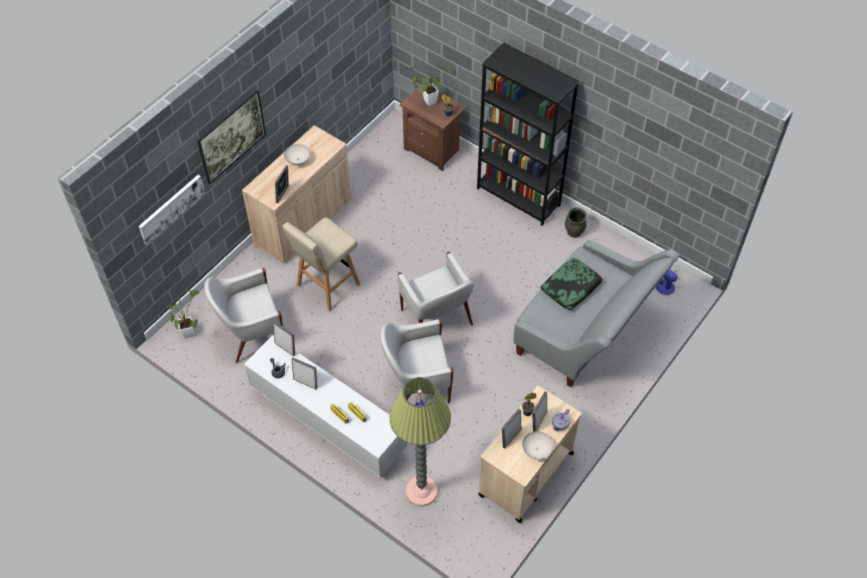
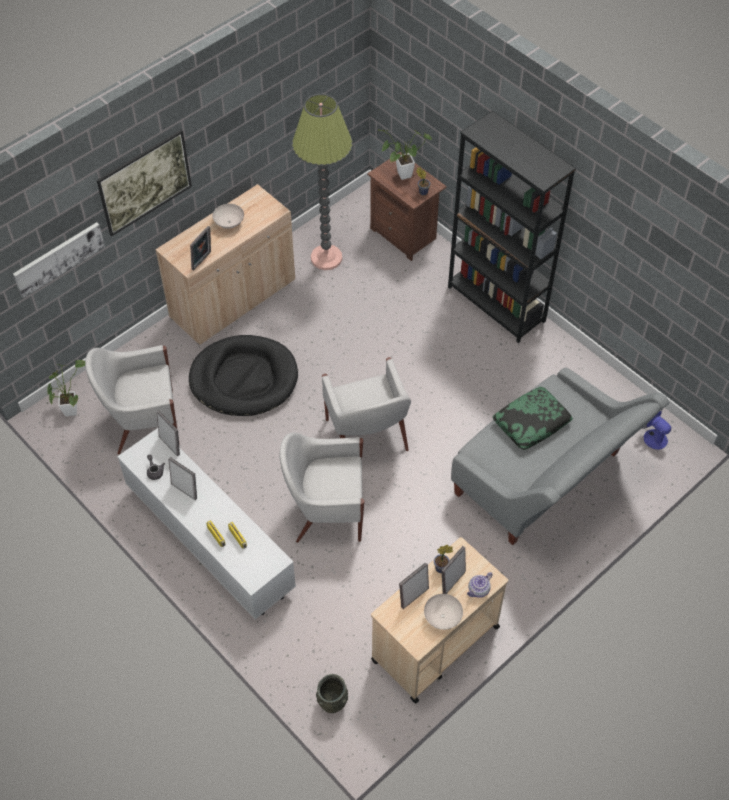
camera: 10 degrees right, 0 degrees up
(327, 286) = (244, 379): beige stool -> black dog bed
(421, 491) = (303, 644): floor lamp -> floor lamp (326, 258)
(574, 231) = (555, 355): grey vase -> grey vase (332, 702)

